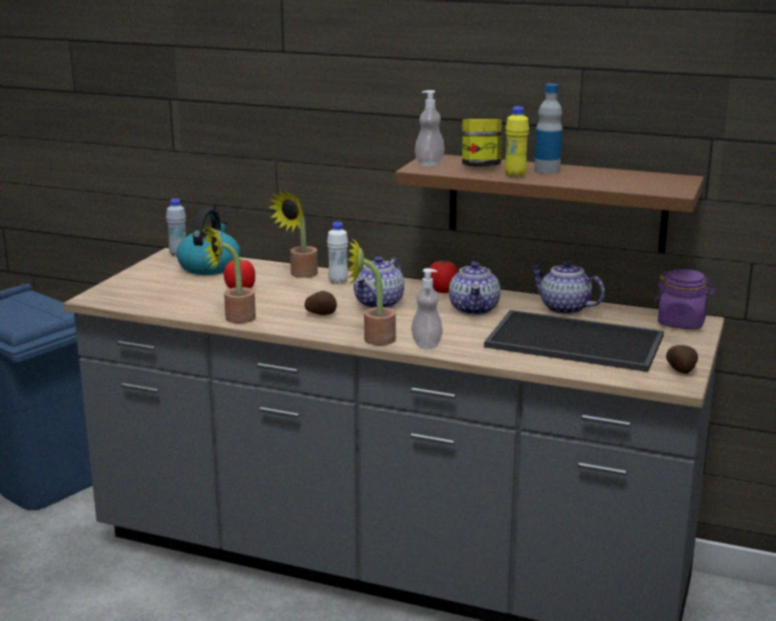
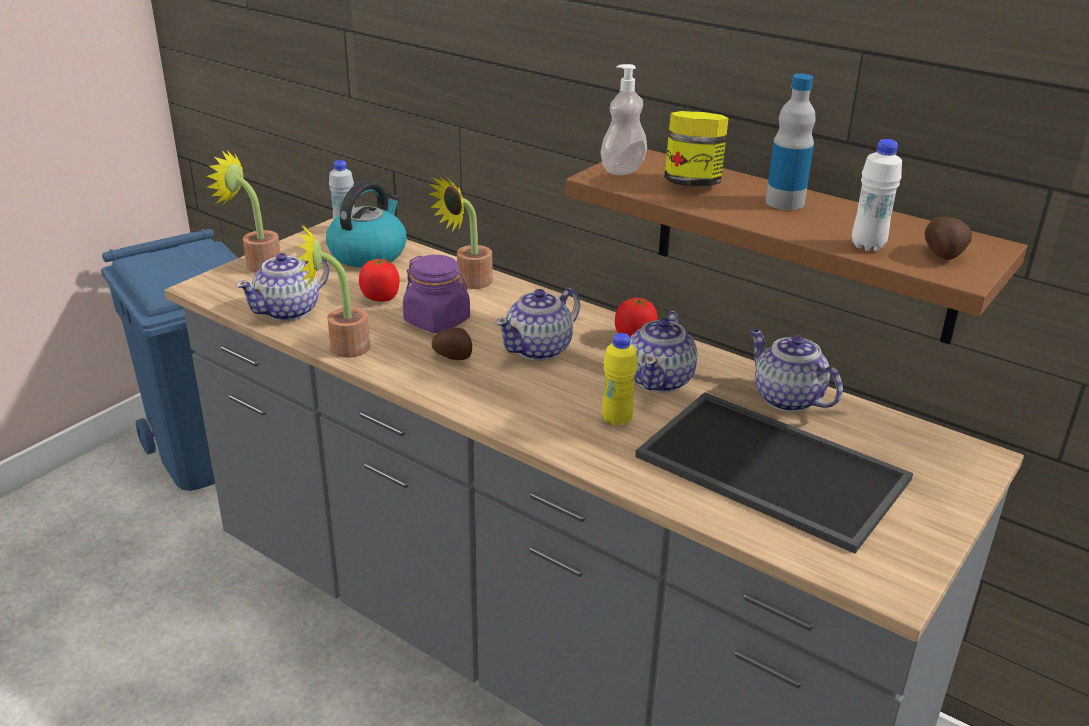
camera: 15 degrees right, 10 degrees up
(176, 304) = (289, 311): none -> teapot
(338, 281) = (508, 301): white bottle -> white bottle (867, 246)
(372, 339) = (493, 415): potted plant -> potted plant (257, 264)
(426, 344) = (559, 438): soap dispenser -> none
(515, 175) = (730, 207): yellow bottle -> yellow bottle (616, 420)
(681, 323) = (951, 456): purple jar -> purple jar (437, 321)
(681, 370) = (909, 560): potato -> potato (943, 255)

